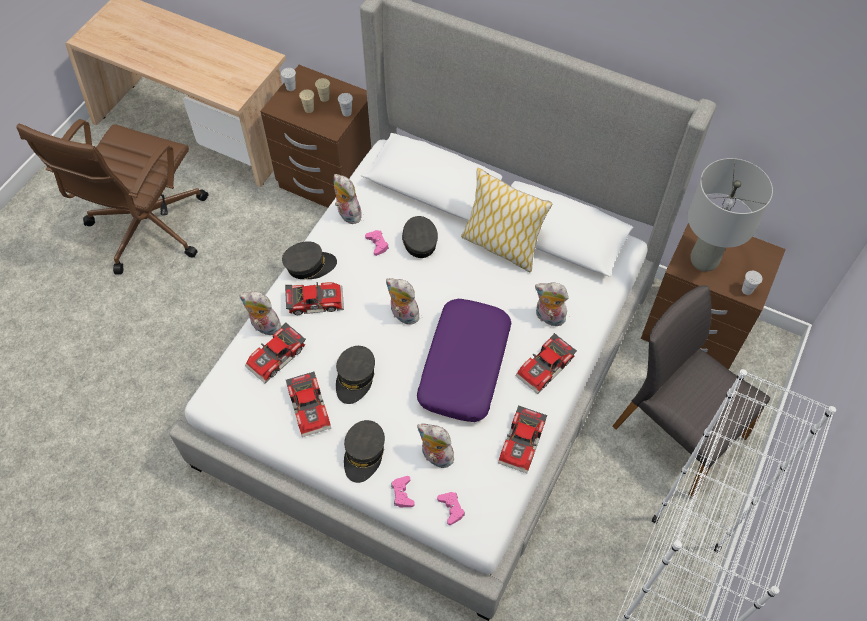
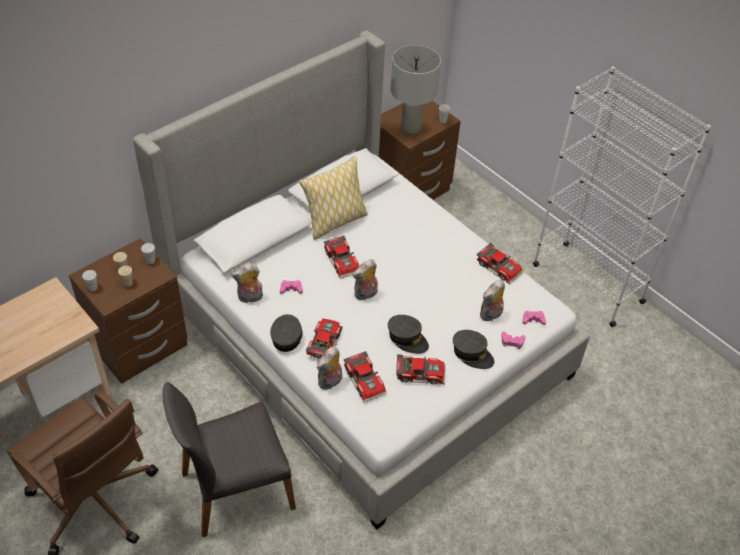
camera: 70 degrees left, 10 degrees down
(419, 240) = (302, 264): grey cap -> none
(464, 365) = (425, 276): purple pillow -> none
(546, 368) = (448, 235): toy car -> toy car (343, 260)
(548, 318) = (409, 220): plush toy -> none
(677, 431) = (479, 229): grey chair -> grey chair (235, 489)

